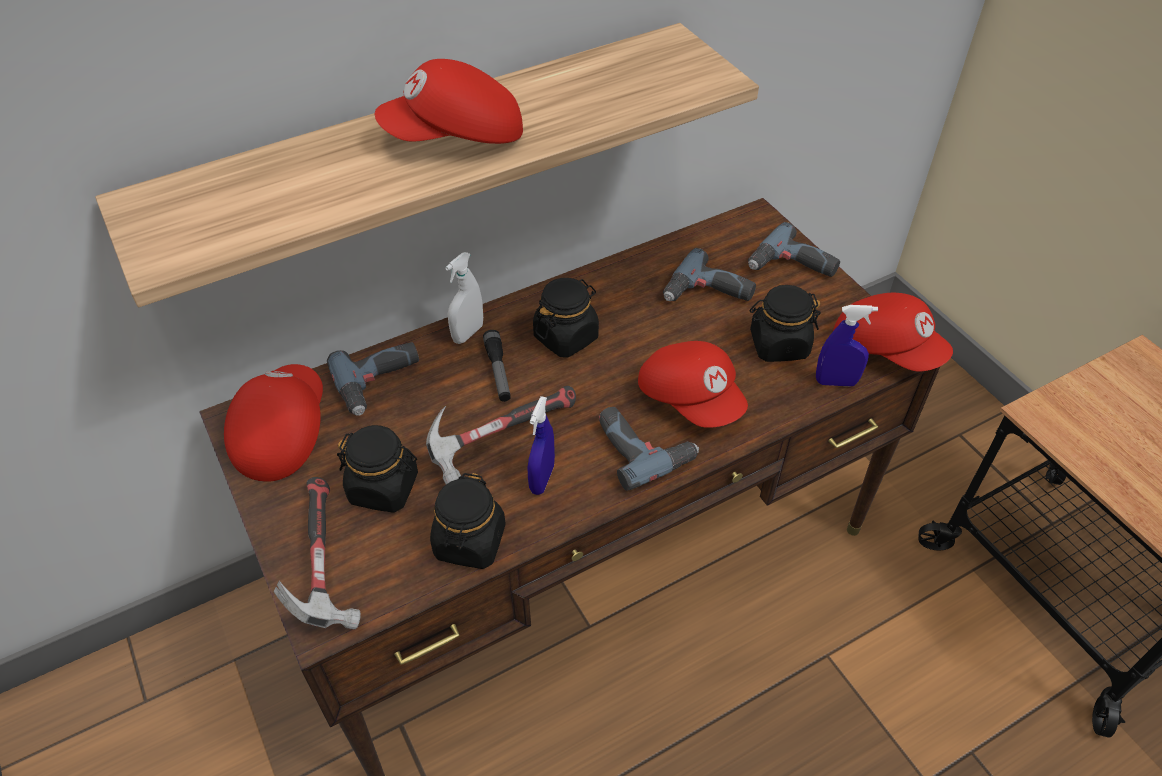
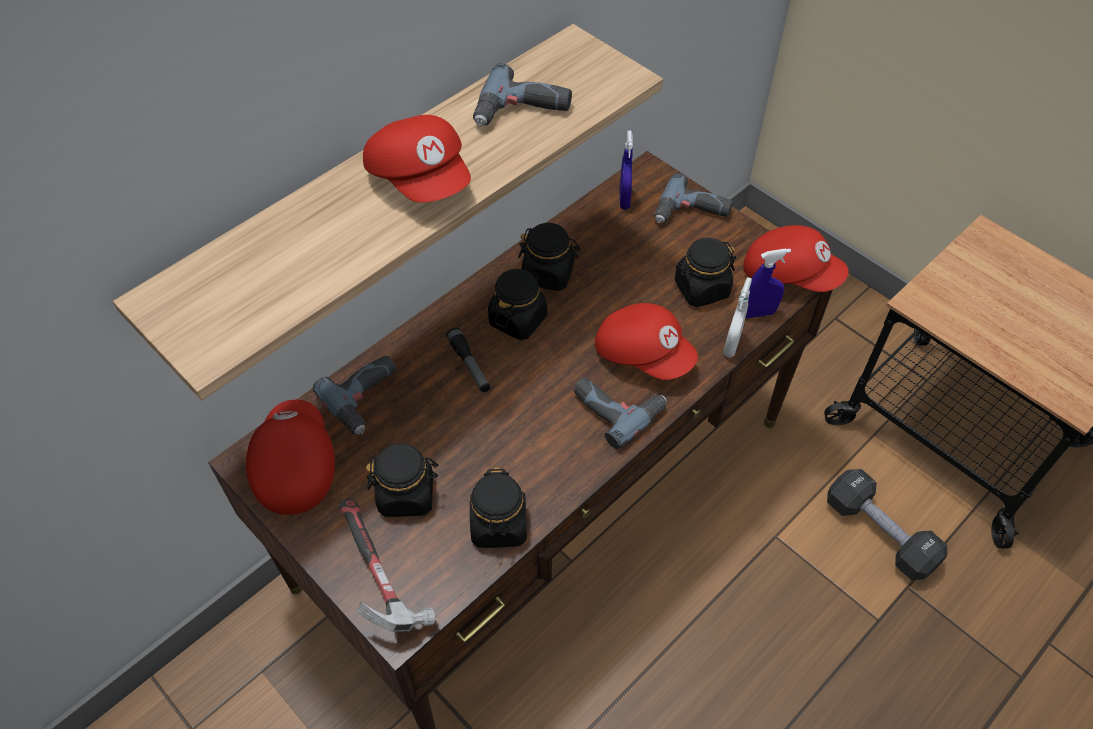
camera: 15 degrees left, 5 degrees up
(456, 138) = (421, 179): red cap -> red cap turned 90 degrees counterclockwise
(468, 333) = (429, 334): white spray bottle -> white spray bottle (731, 345)
(500, 438) = (492, 426): hammer -> none
(542, 479) = (541, 455): blue spray bottle -> blue spray bottle (624, 199)
(615, 298) = (548, 273): none -> black jar
(708, 294) = (628, 253): power drill -> power drill (522, 112)
(952, 681) = (879, 533): none -> black dumbbell

